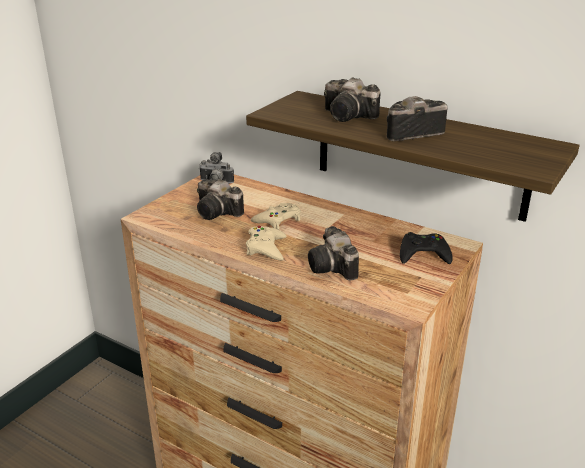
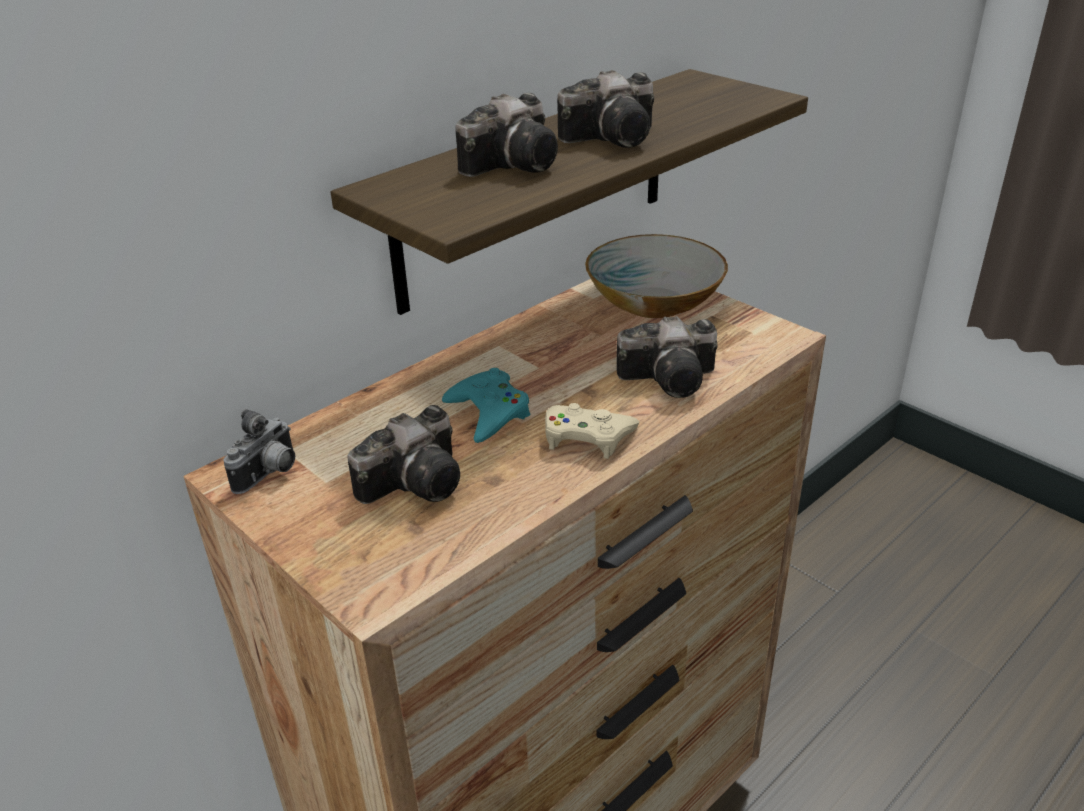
camera: 75 degrees left, 5 degrees up
(278, 220) = (488, 413): beige game controller -> turquoise game controller
(408, 133) = (615, 137): camera -> camera turned 105 degrees counterclockwise
(423, 254) = (653, 302): black game controller -> bowl

